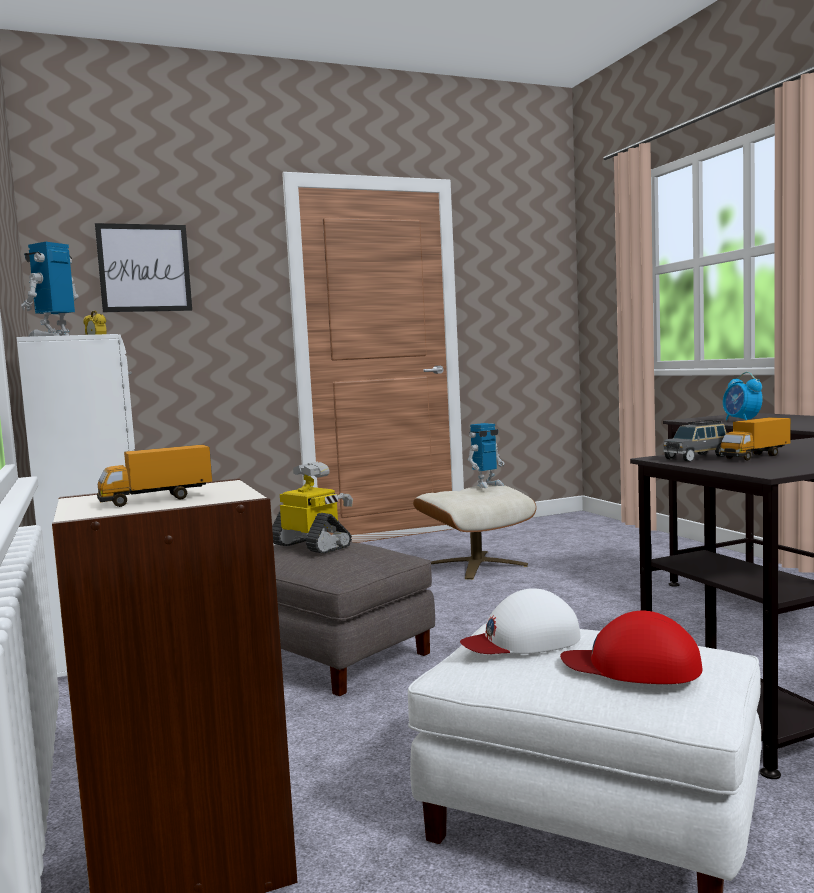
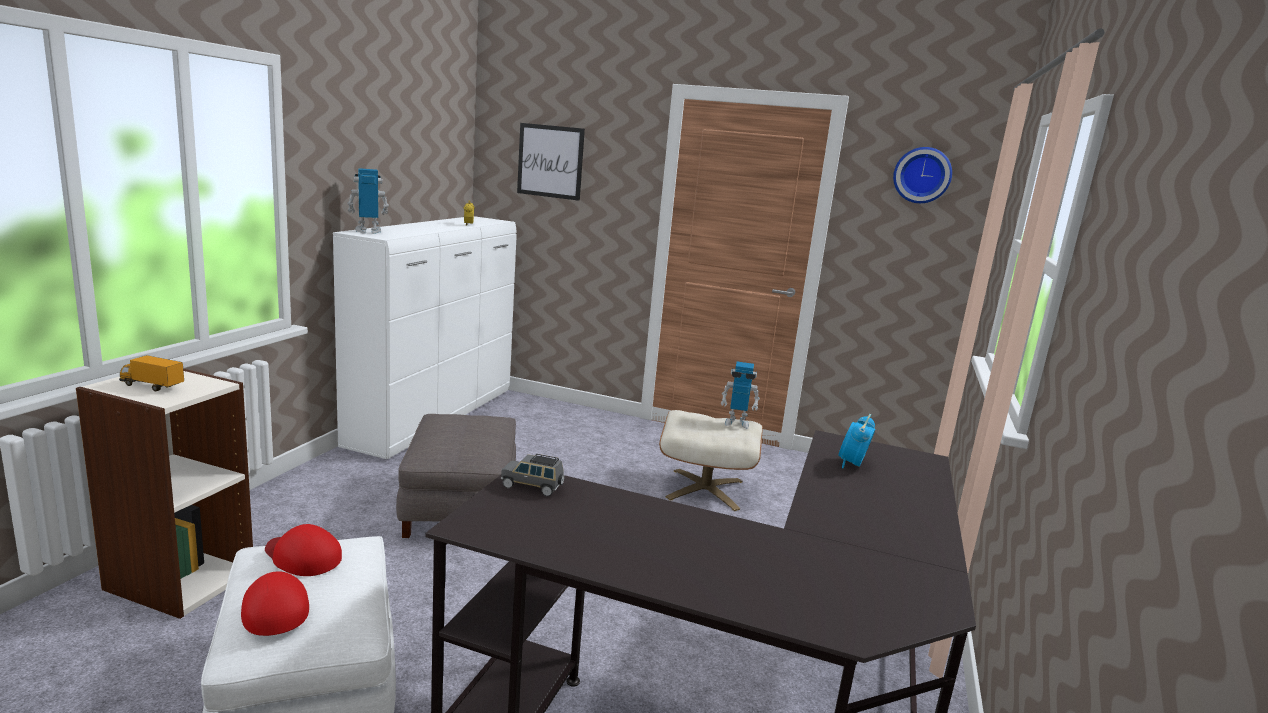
camera: 40 degrees right, 10 degrees up
(312, 546) = (459, 427): toy robot -> none
(518, 245) = (922, 175): none -> wall clock
(522, 640) = (302, 556): white cap -> red cap
(755, 456) = (556, 509): toy truck -> none

